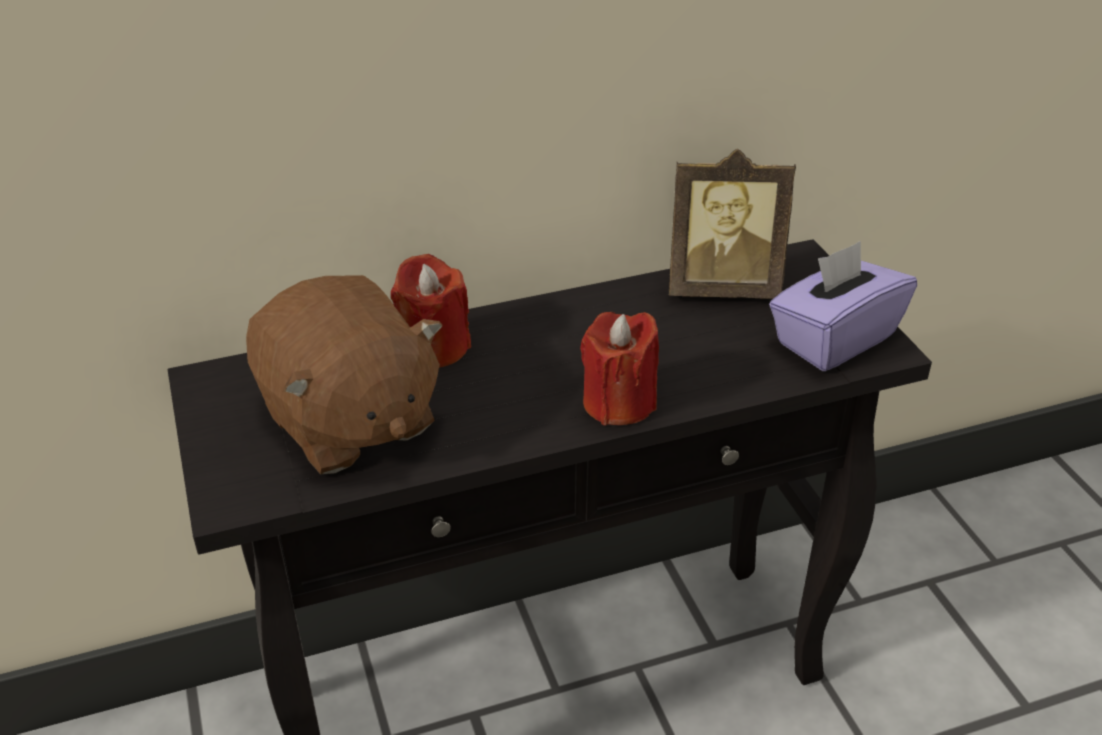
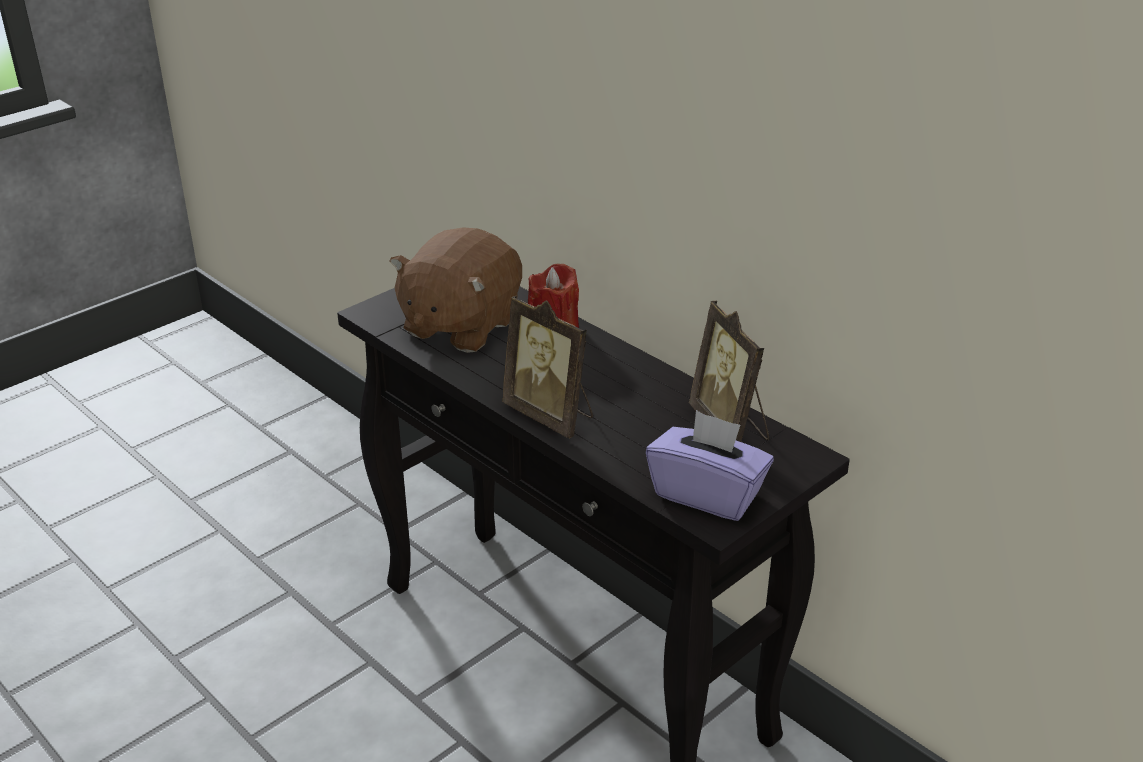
camera: 65 degrees right, 5 degrees down
(618, 403) = (551, 415): red candle -> picture frame

